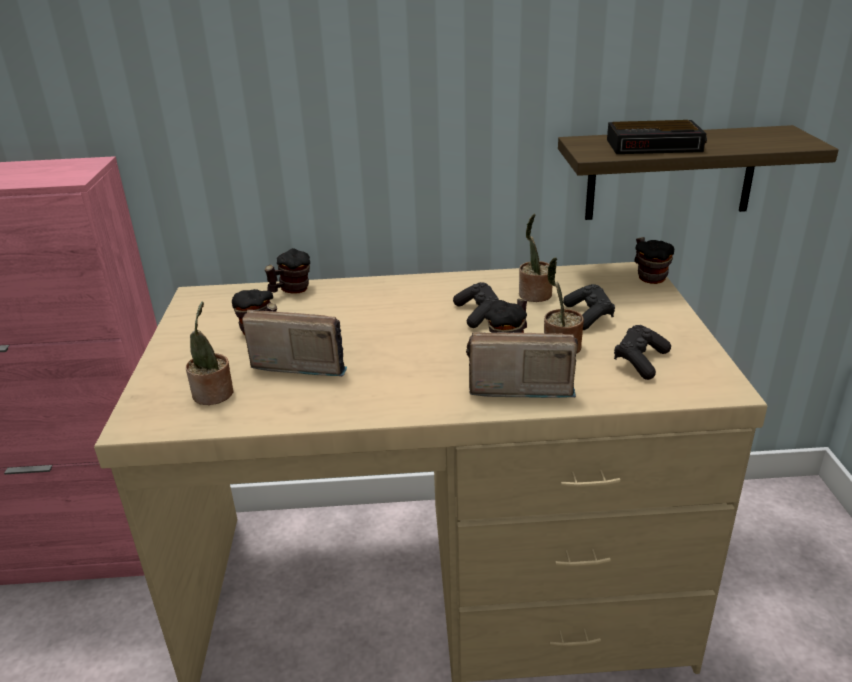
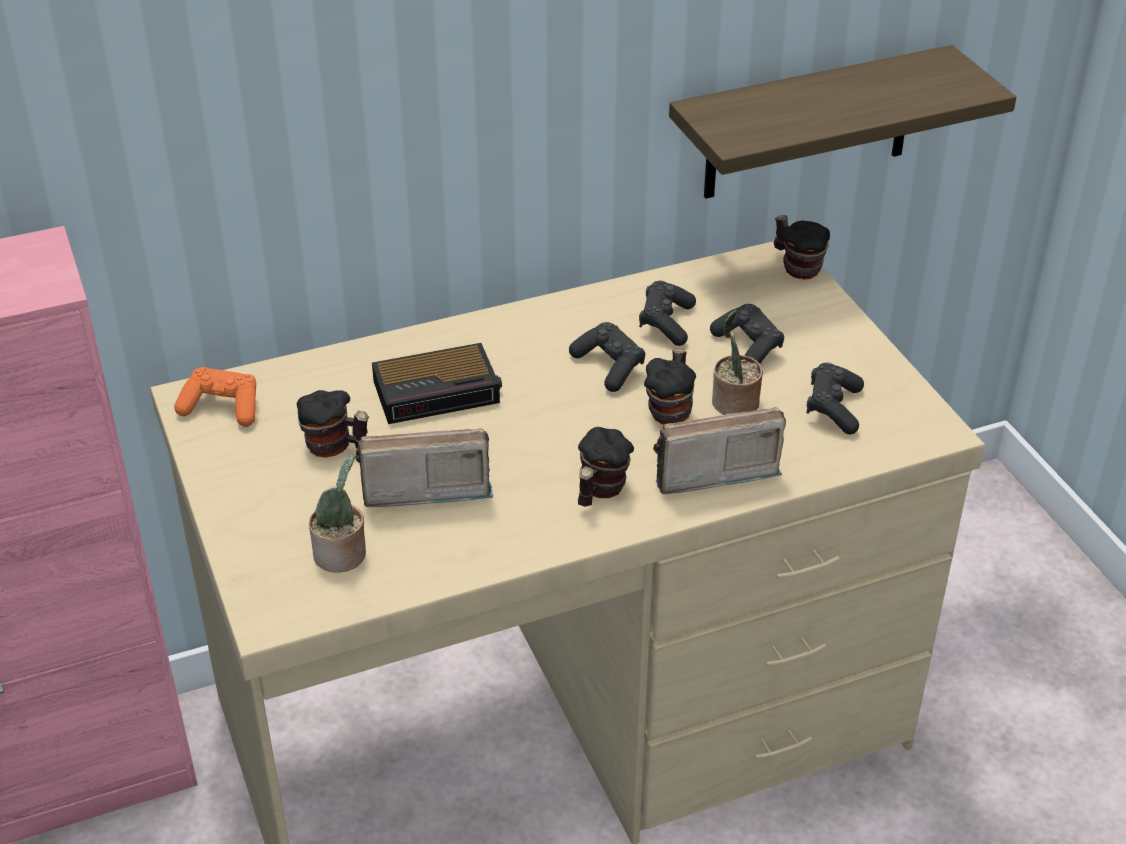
camera: 20 degrees left, 10 degrees up
(209, 302) = (222, 408): none -> orange game controller
(290, 291) = (328, 368): mug -> mug (599, 491)
(534, 295) = (666, 323): potted plant -> black game controller
(656, 145) = (803, 112): alarm clock -> alarm clock (439, 391)

